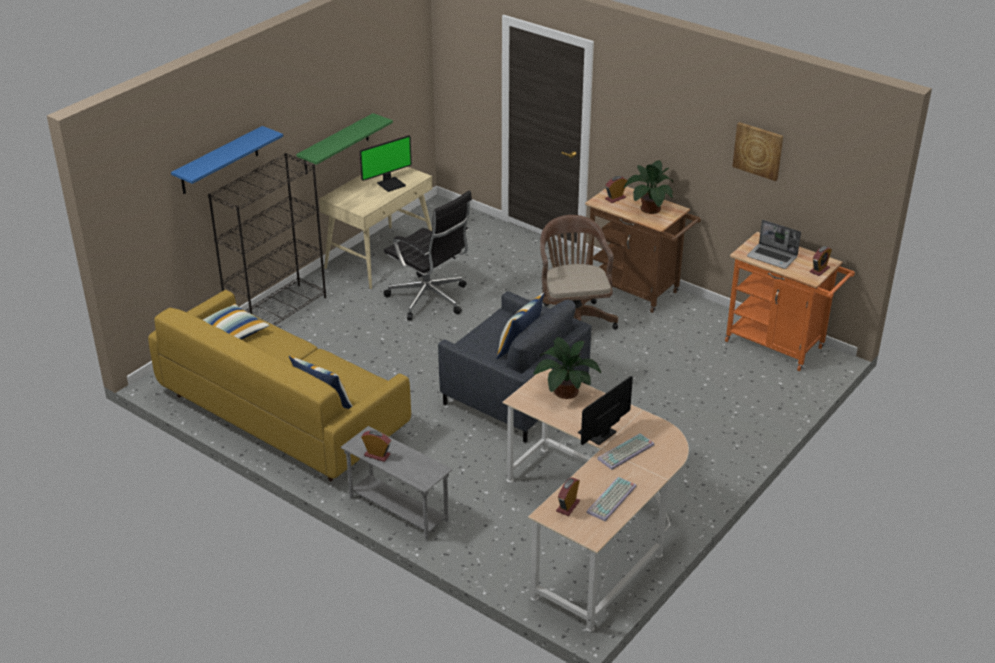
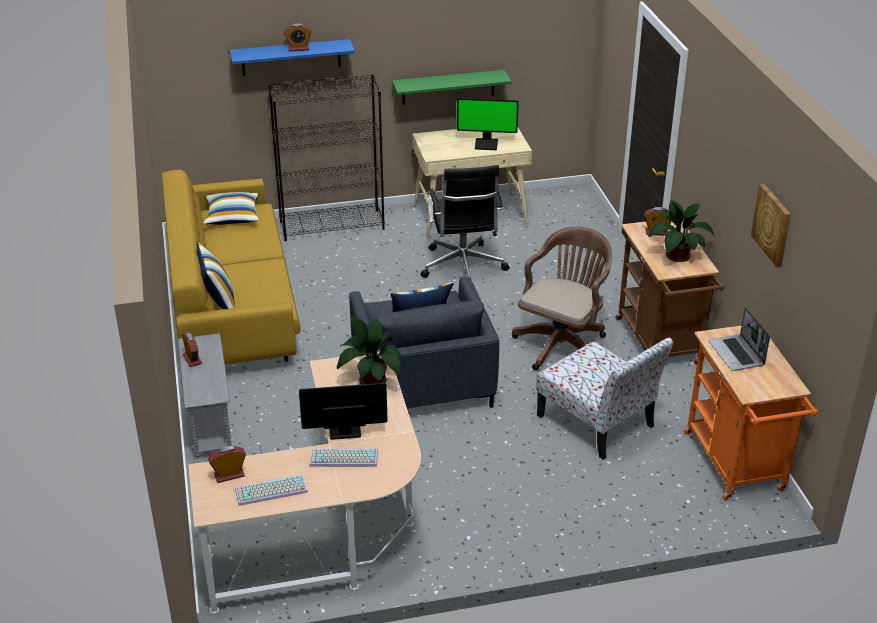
camera: 40 degrees right, 0 degrees up
(665, 362) = (597, 422): none -> chair
(819, 270) = (770, 390): alarm clock -> alarm clock (298, 48)

